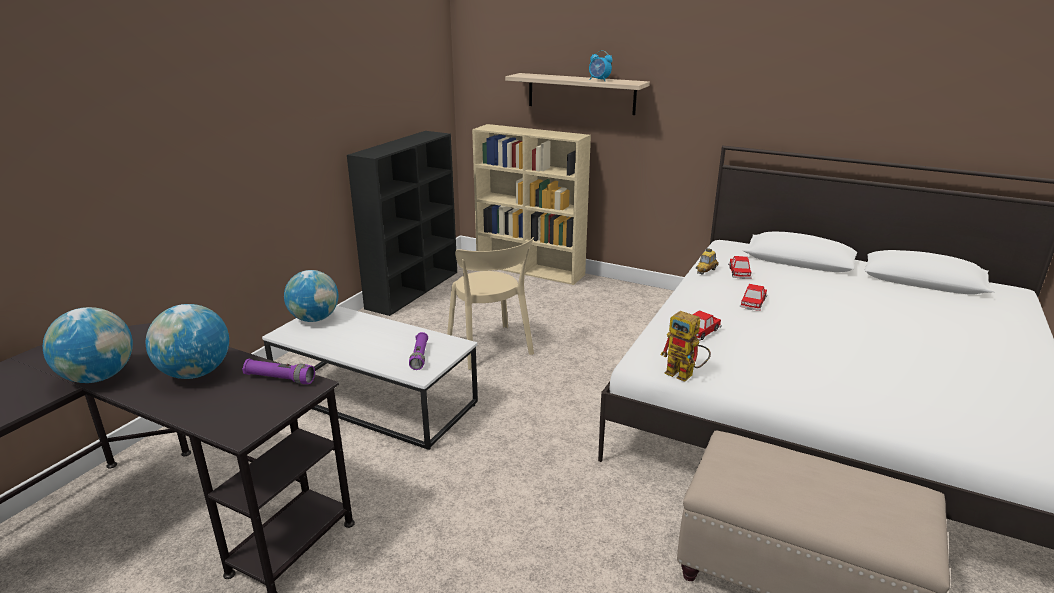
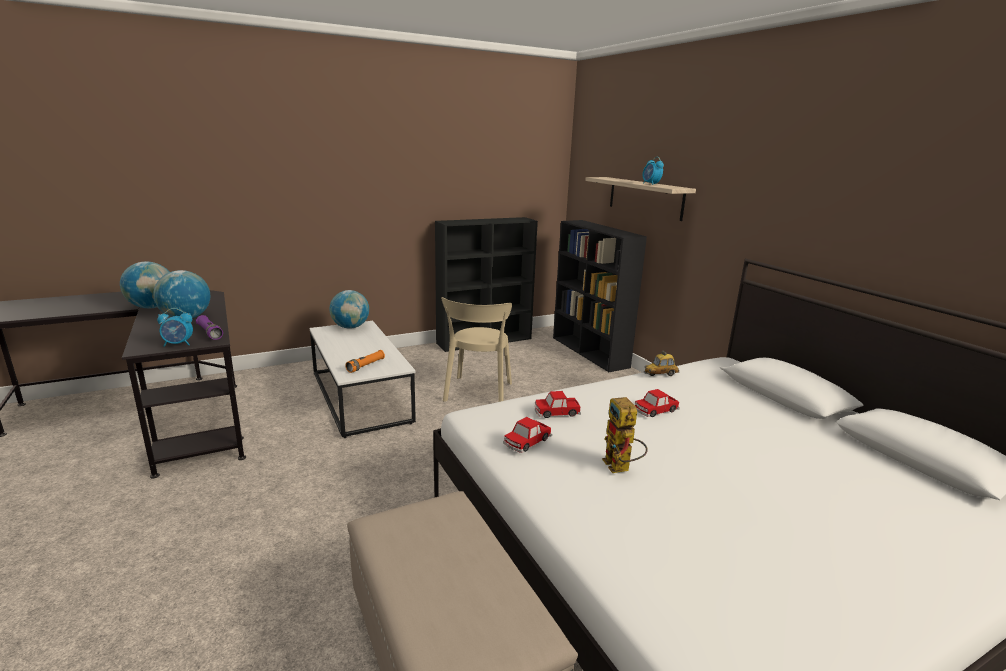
camera: 35 degrees right, 5 degrees down
(275, 406) = (178, 344): none -> alarm clock
(419, 356) = (366, 366): purple flashlight -> orange flashlight
(531, 270) = (590, 352): beige bookcase -> black bookcase
(685, 375) = (484, 436): toy robot -> toy robot (621, 468)
(739, 273) = (691, 385): toy car -> toy car (527, 441)

